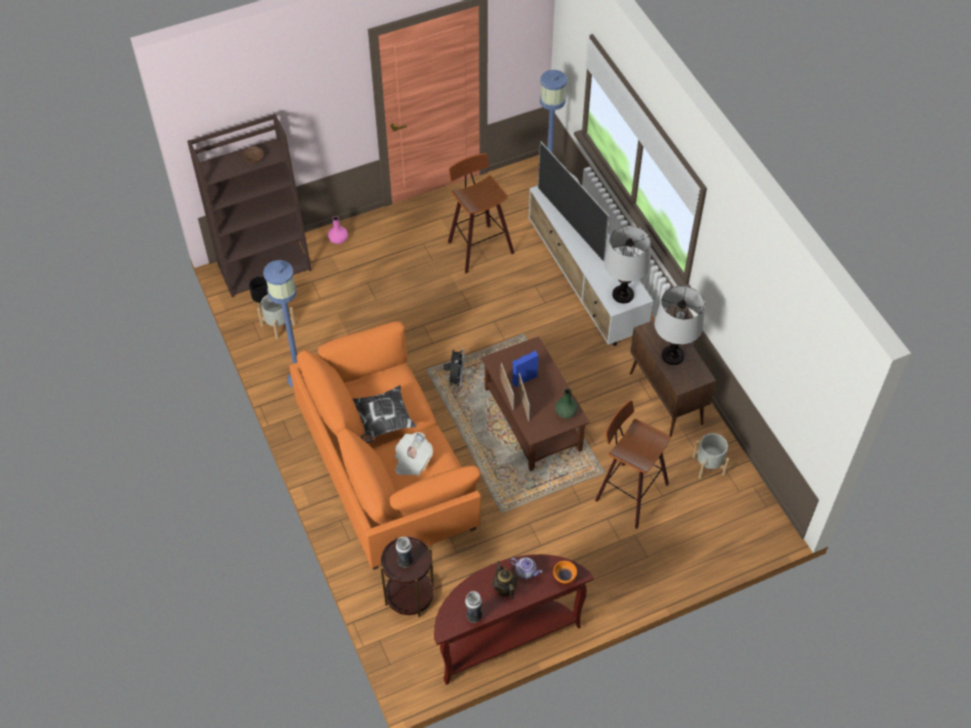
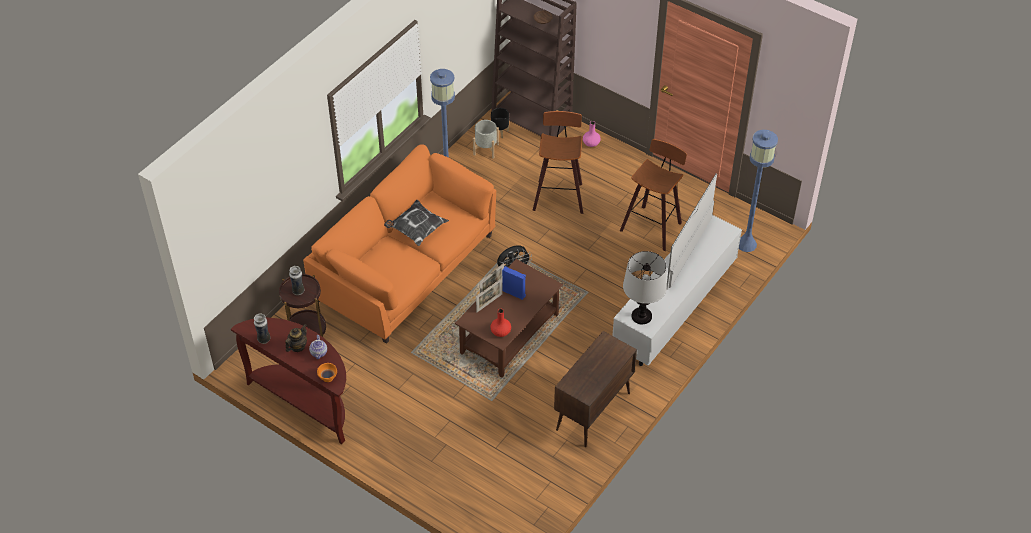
camera: 60 degrees right, 5 degrees down
(412, 461) = (392, 261): newspaper -> none
(566, 412) = (501, 332): green vase -> red vase
(628, 492) = (483, 424): stool -> stool (558, 195)
(673, 356) = (593, 367): table lamp -> none
(708, 465) = (546, 467): grey planter -> none

